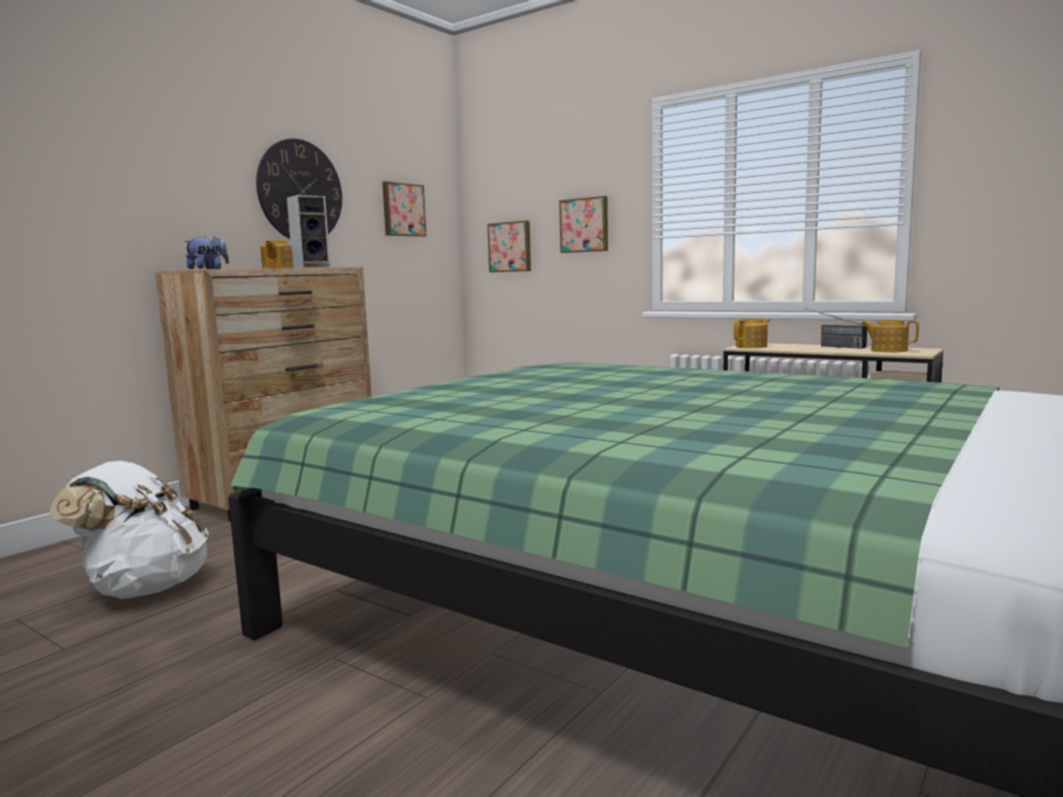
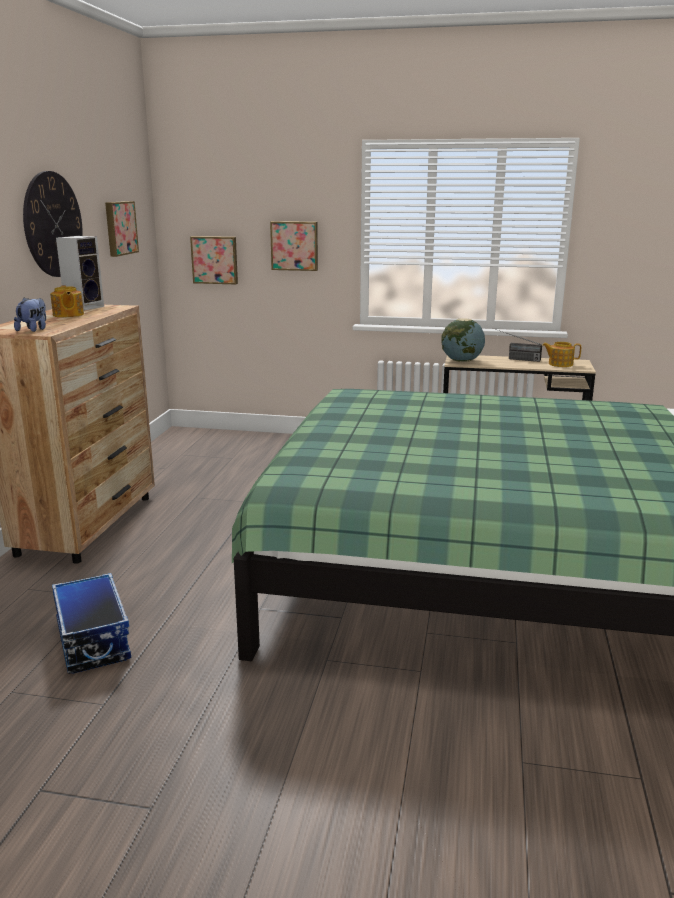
camera: 25 degrees left, 10 degrees up
(144, 588) = (91, 640): white backpack -> storage box
(752, 346) = (461, 361): teapot -> globe

